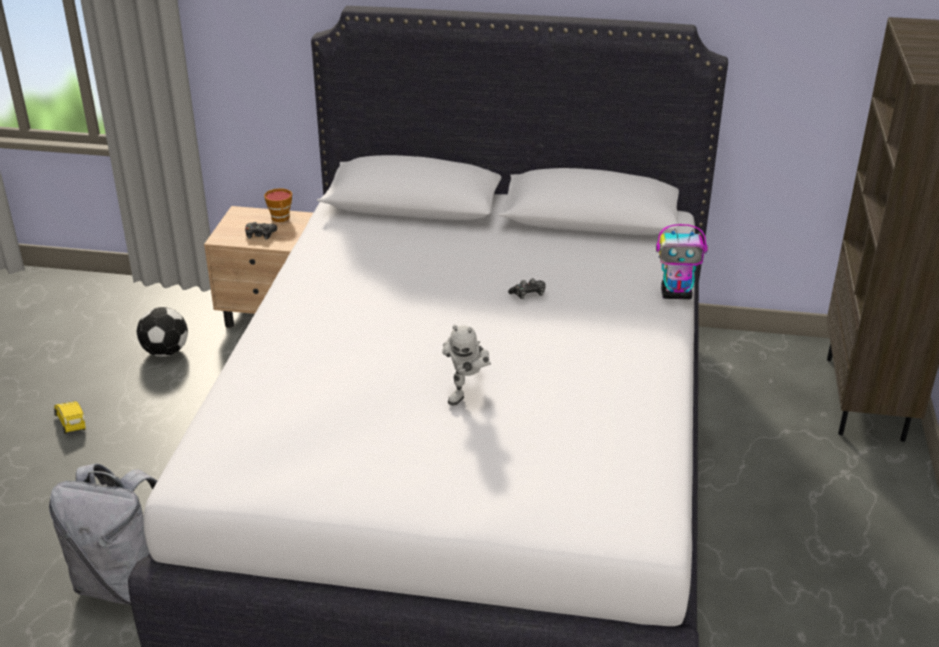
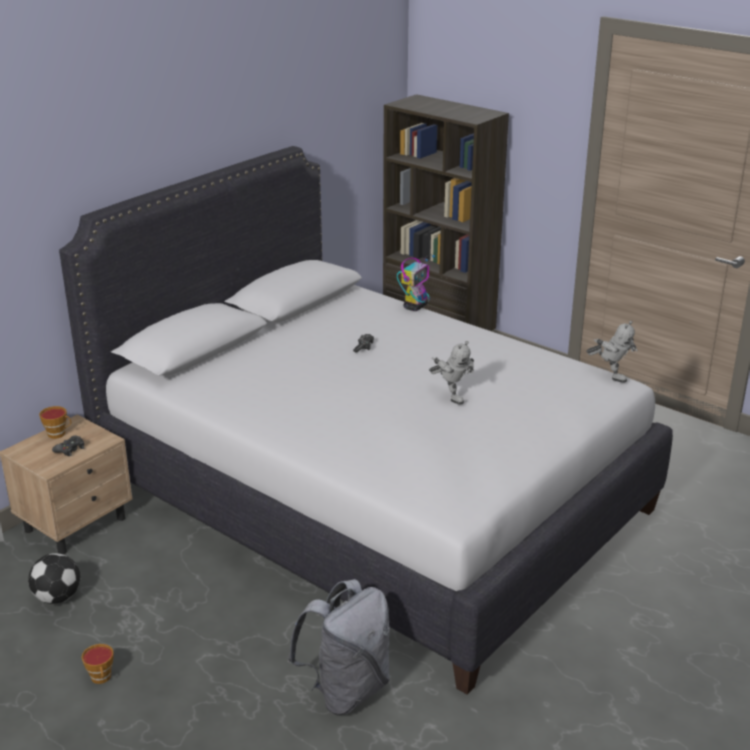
camera: 60 degrees left, 5 degrees down
(72, 423) = (102, 678): yellow toy car -> cup
(661, 512) = (610, 375): none -> toy robot

